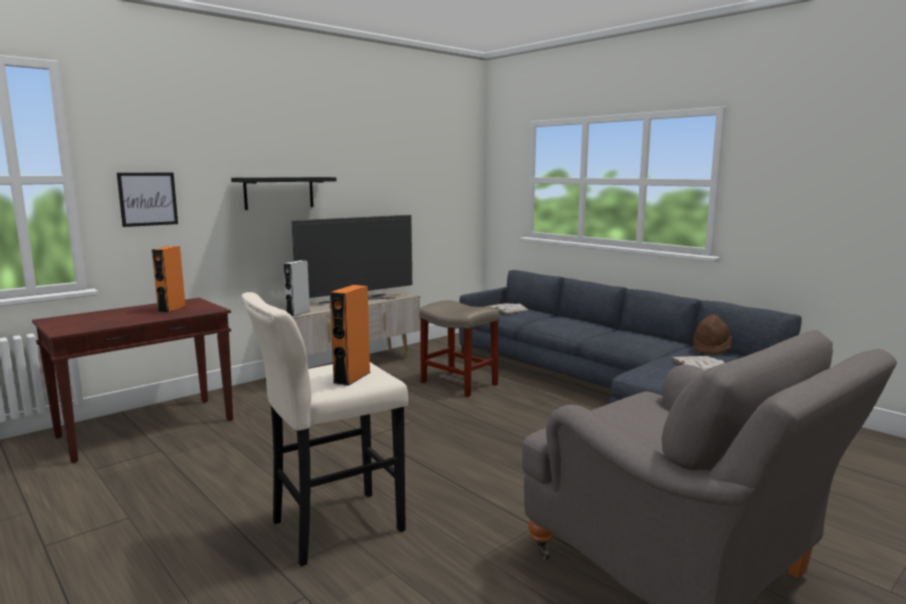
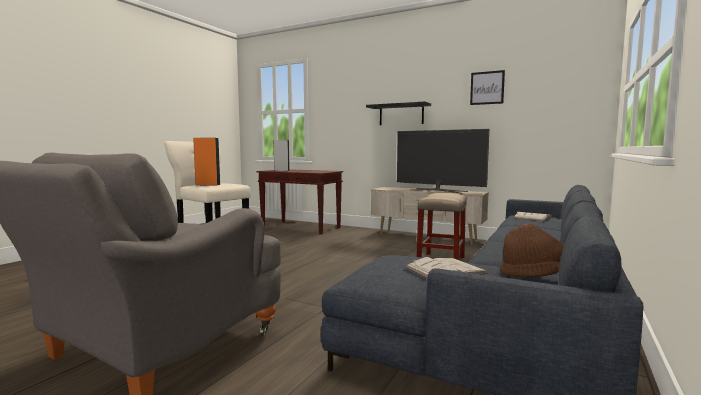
camera: 70 degrees right, 5 degrees down
(148, 199) = (334, 119): picture -> picture (487, 88)
(172, 309) = (313, 171): orange speaker -> none
(298, 313) = (386, 189): grey speaker -> grey speaker (281, 170)

